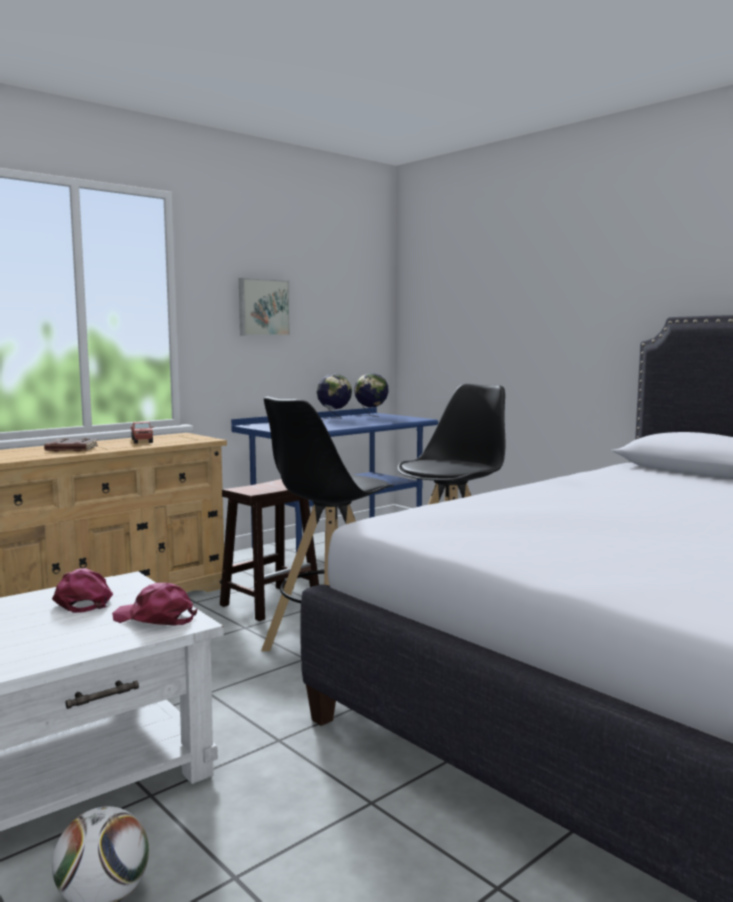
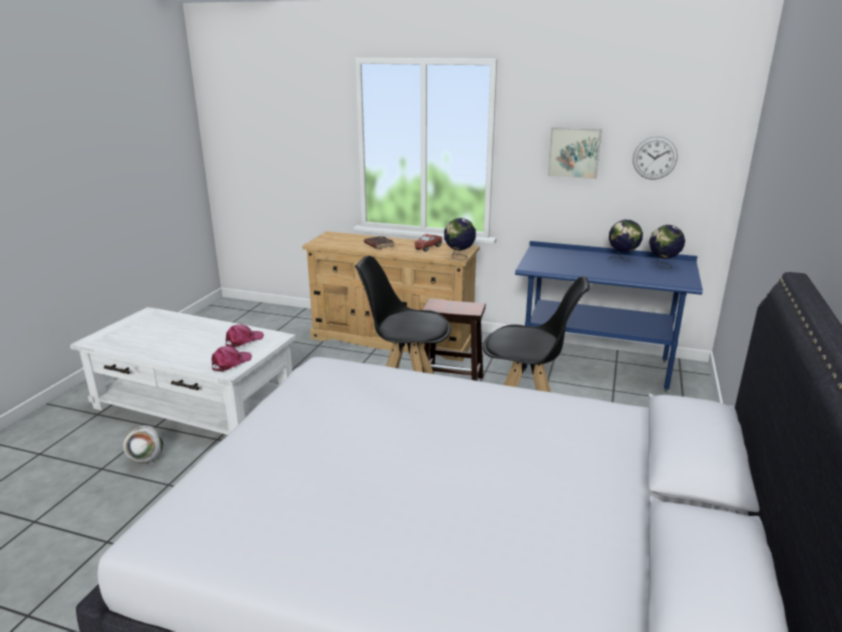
camera: 60 degrees right, 15 degrees up
(155, 618) = (231, 363): pink cap -> pink cap turned 45 degrees clockwise
(207, 439) = (459, 258): none -> globe
(331, 311) = (654, 158): none -> wall clock

